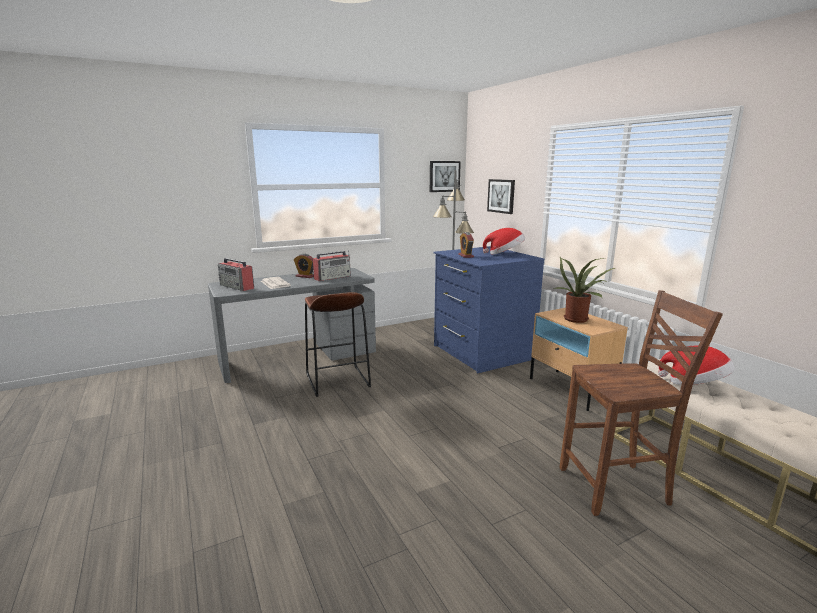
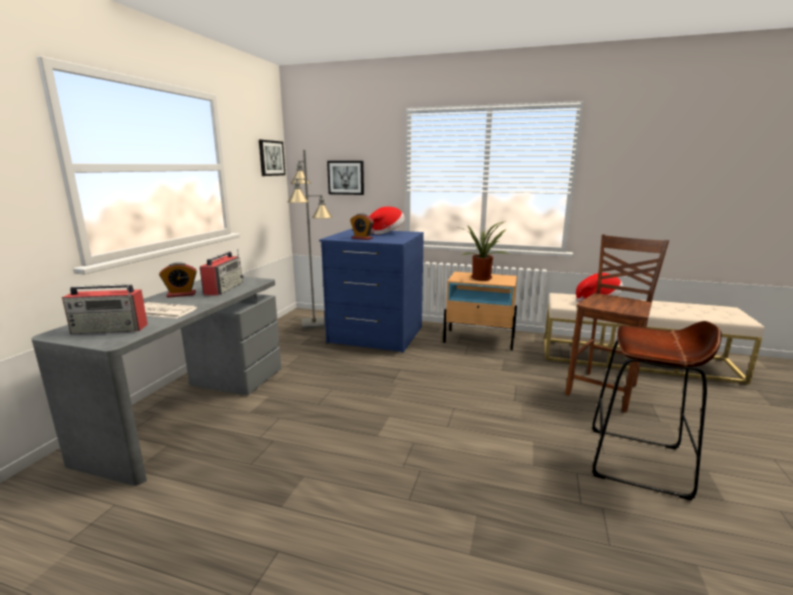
camera: 45 degrees left, 0 degrees up
(337, 380) = (291, 412): brown stool -> brown stool (637, 462)

